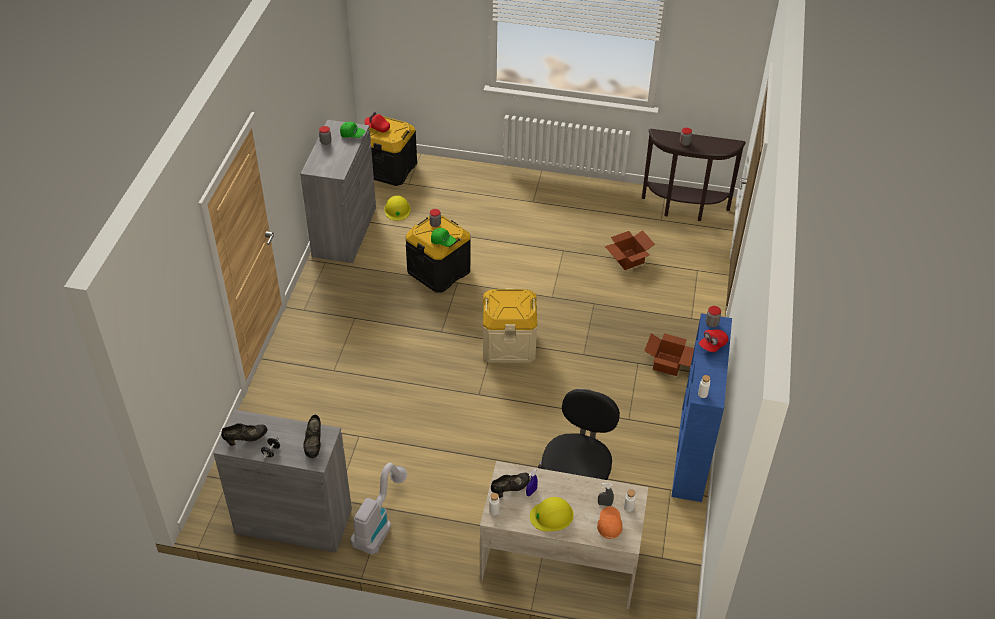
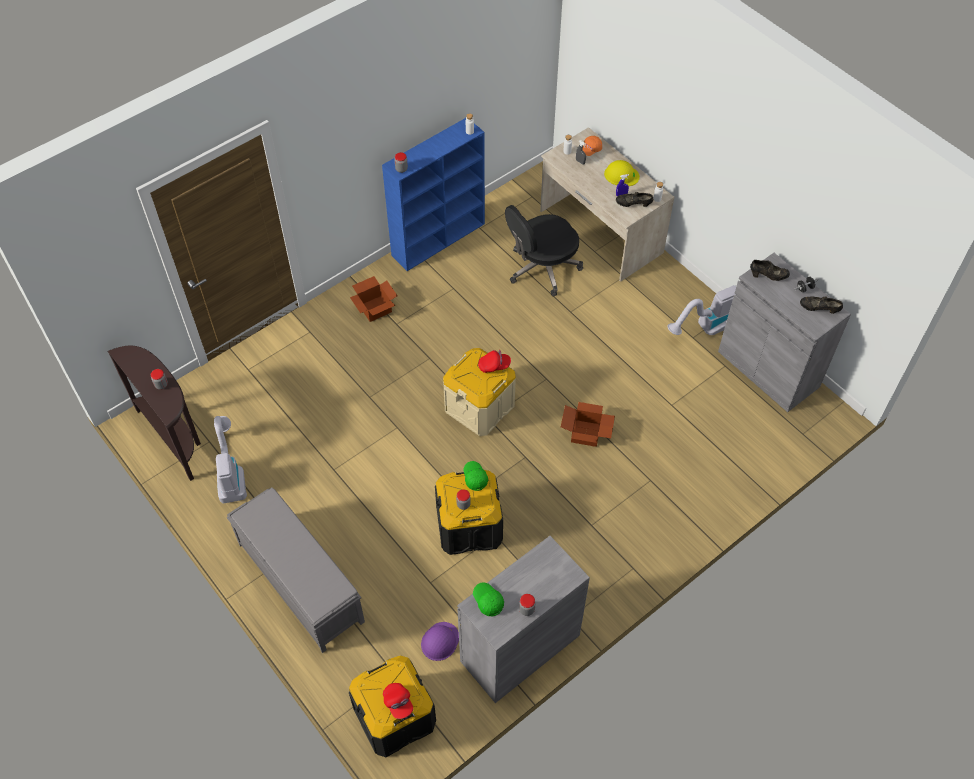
camera: 140 degrees left, 10 degrees up
(313, 443) = (768, 276): black shoe -> black shoe turned 60 degrees clockwise
(397, 209) = (440, 641): yellow hard hat -> purple hard hat
(512, 190) = (300, 582): none -> grey bench
(624, 213) = (230, 473): none -> vacuum cleaner
(627, 259) = (290, 420): cardboard box -> cardboard box (586, 434)
(712, 345) = (421, 155): red cap -> red cap (494, 366)

